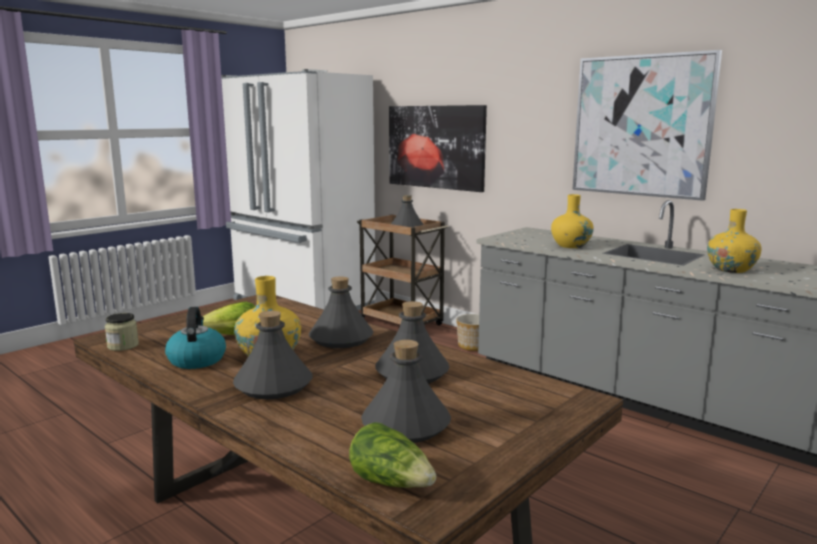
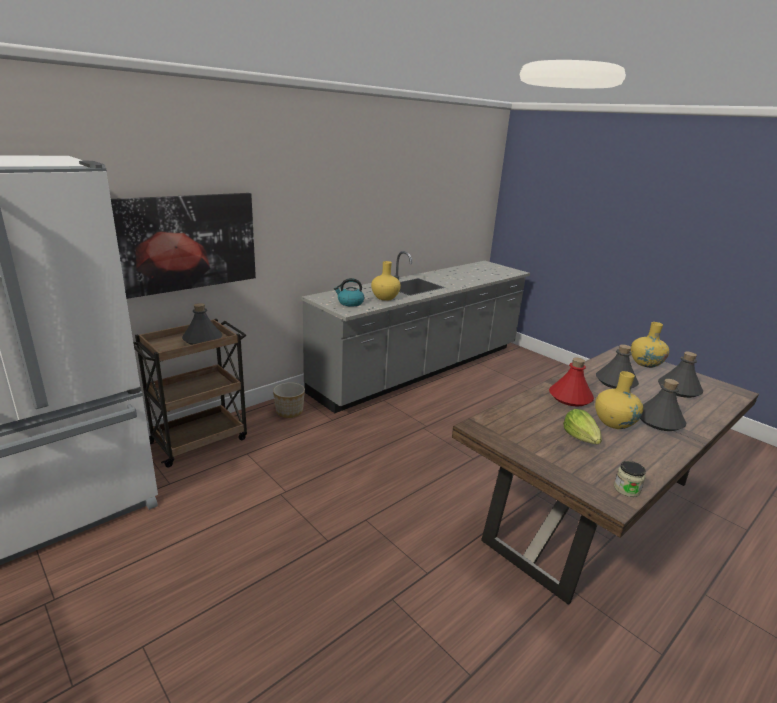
camera: 85 degrees left, 10 degrees up
(196, 359) = (635, 450): kettle -> kettle (350, 303)
(340, 339) = (570, 398): grey bottle -> red bottle
(392, 483) = (729, 397): lettuce -> none
(641, 126) = (370, 203): picture -> none
(731, 269) = (456, 282): yellow vase -> yellow vase (645, 363)

